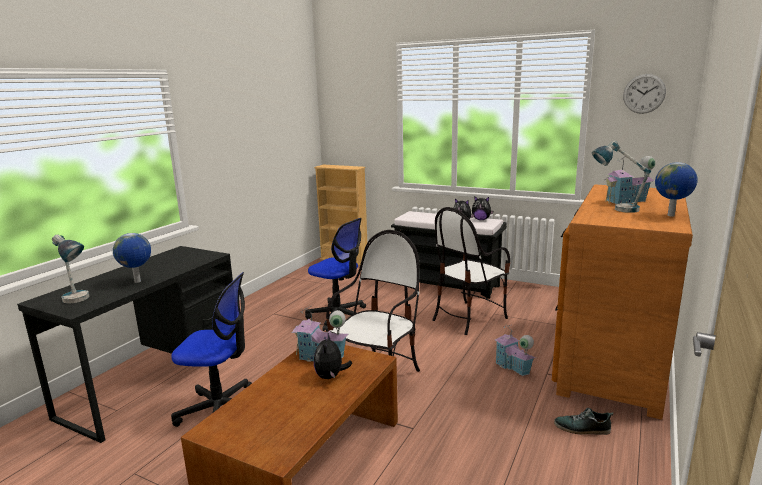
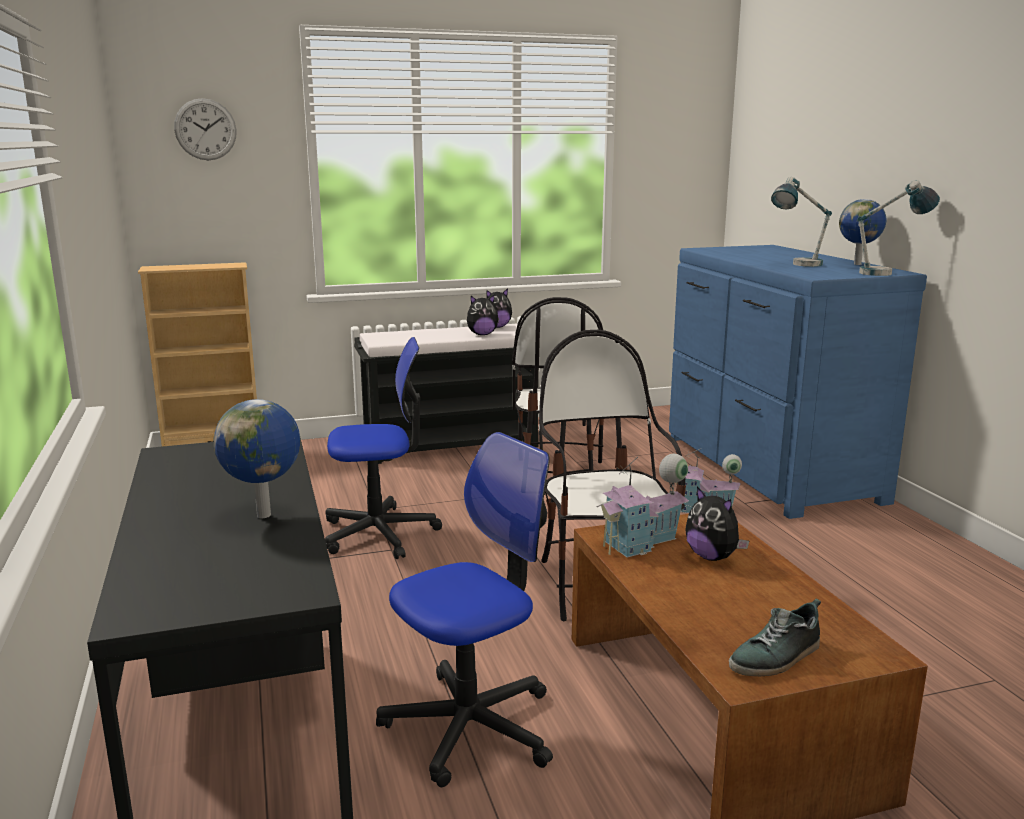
camera: 45 degrees left, 0 degrees up
(78, 301) = (249, 580): table lamp -> table lamp (889, 273)
(582, 428) = (862, 538): shoe -> shoe (776, 657)
(610, 359) = (767, 469): brown dresser -> blue dresser
(627, 201) = (778, 258): toy house -> none
(644, 93) = (676, 128): wall clock -> wall clock (205, 129)

